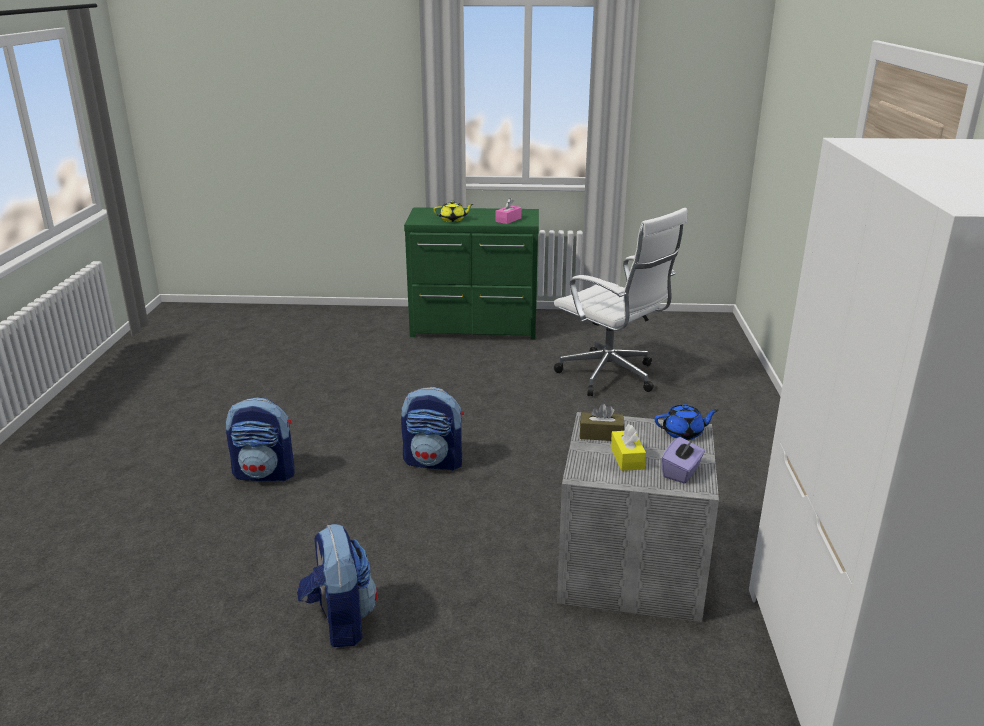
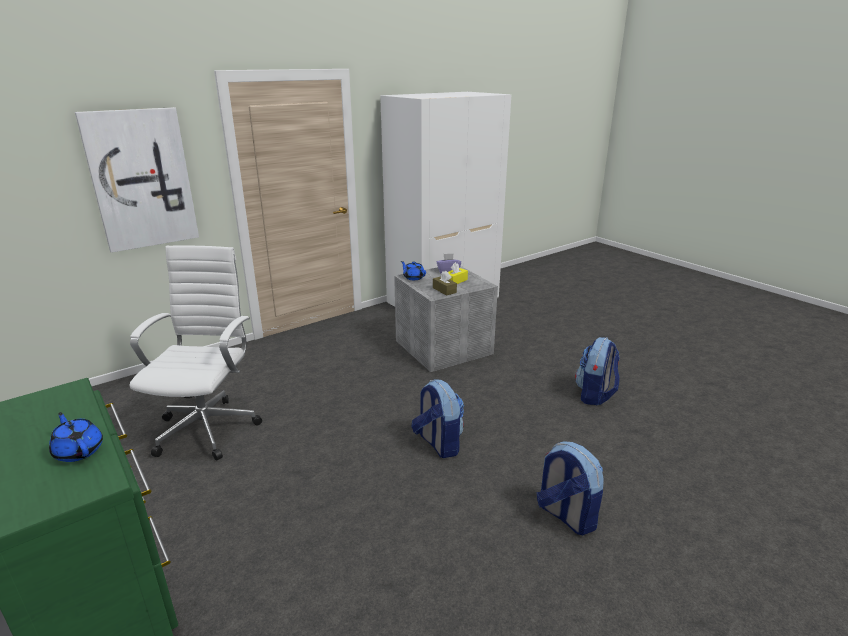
camera: 130 degrees left, 0 degrees up
(453, 220) = (79, 451): yellow teapot -> blue teapot
(508, 220) = (61, 406): pink tissue box -> none
(811, 161) = (141, 179): none -> picture

